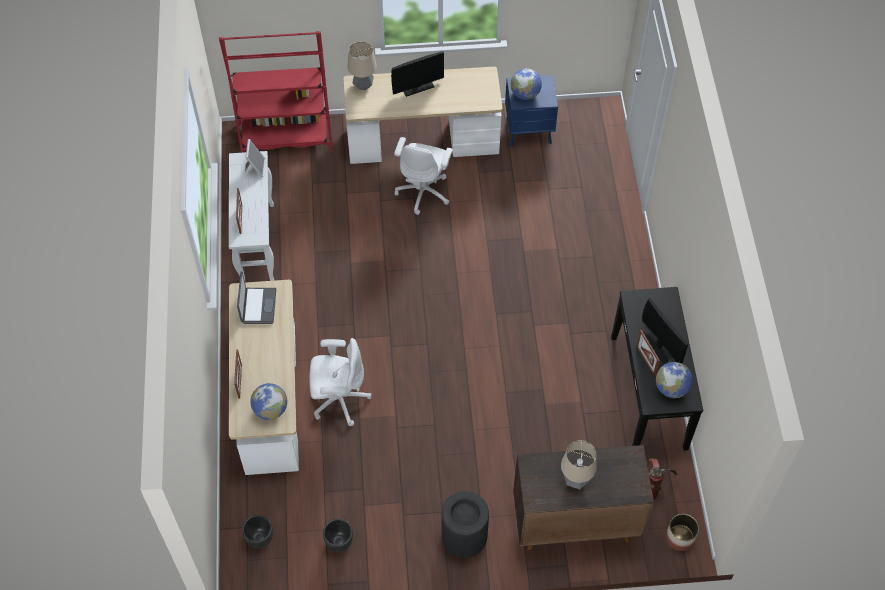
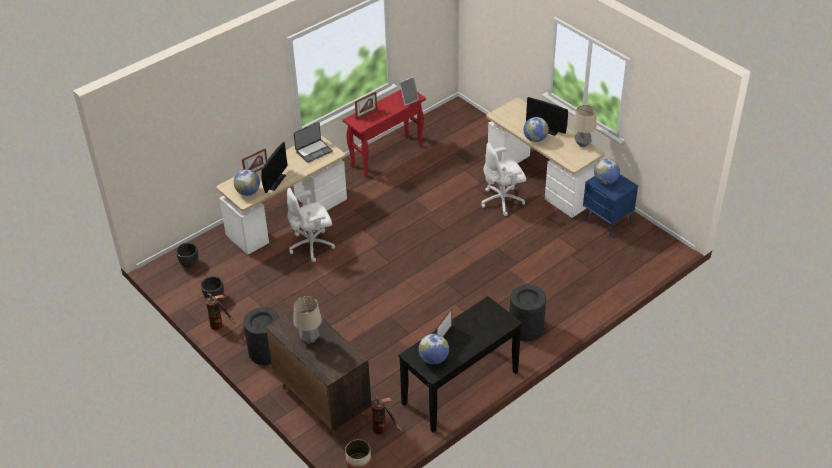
camera: 55 degrees right, 15 degrees down
(257, 244) = (387, 156): white console table -> red console table
(286, 137) = (476, 125): red bookcase -> none
(339, 399) = (312, 246): white office chair -> white office chair turned 105 degrees clockwise
(363, 85) = (519, 108): table lamp -> table lamp (582, 144)
(389, 559) = (221, 326): none -> fire extinguisher
(424, 105) = (535, 139): none -> globe
(614, 289) = (526, 328): none -> black trash can
(659, 346) = (462, 336): monitor -> monitor (275, 181)

